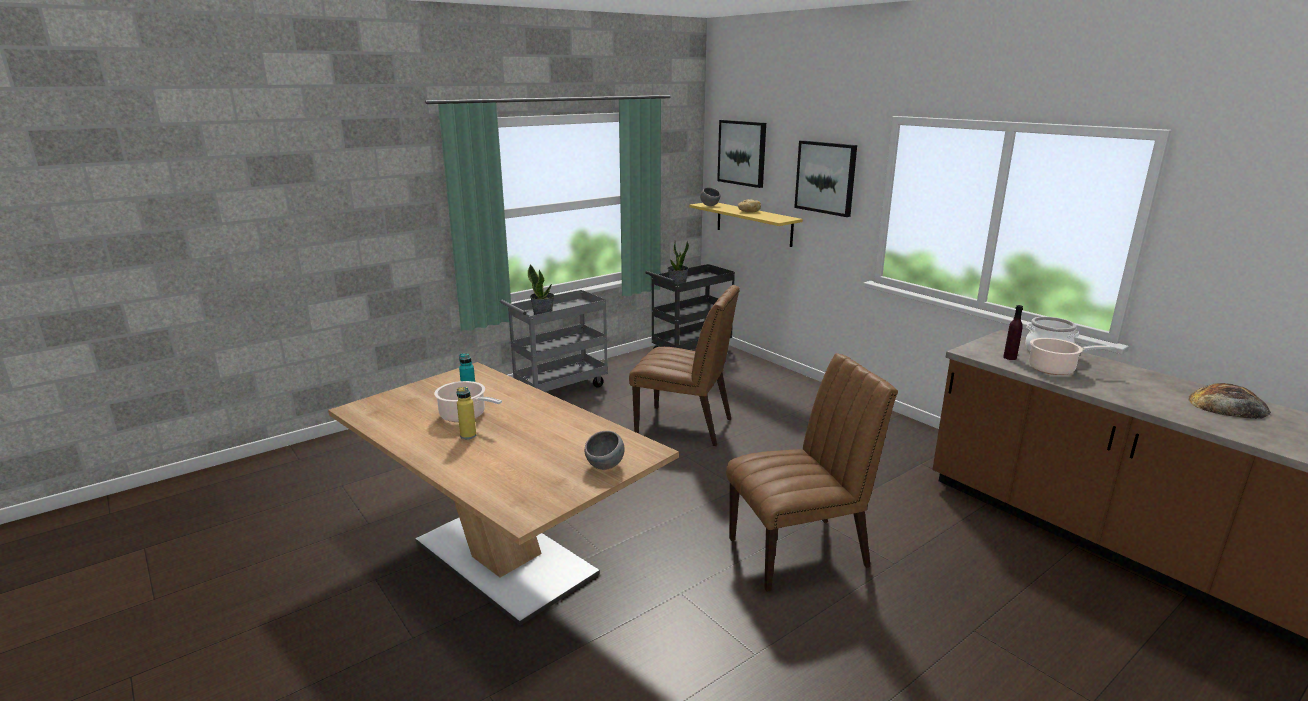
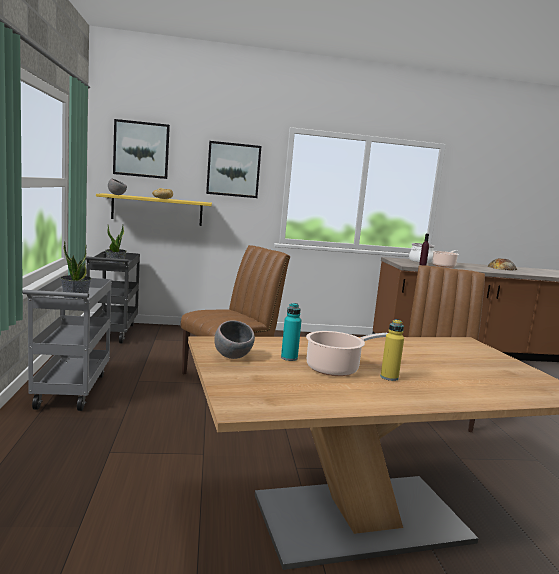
camera: 60 degrees left, 10 degrees down
(605, 466) = (487, 356): grey bowl -> grey bowl (233, 357)

